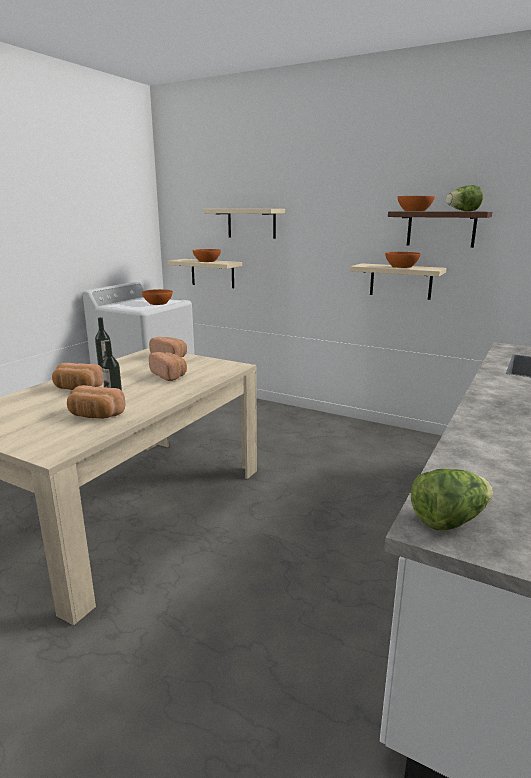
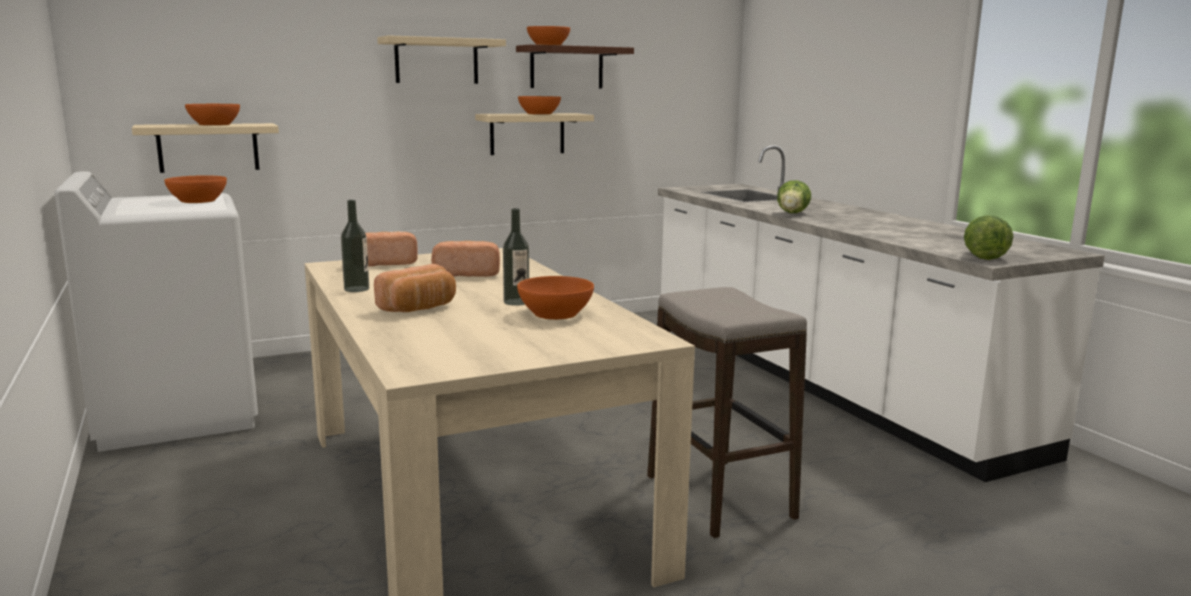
camera: 55 degrees left, 5 degrees down
(95, 415) = (555, 313): bread -> orange bowl
(202, 599) = (719, 497): none -> stool
(251, 223) = (289, 59): beige shelf -> beige shelf (436, 61)
(463, 211) = (603, 46): lettuce -> lettuce (792, 214)

